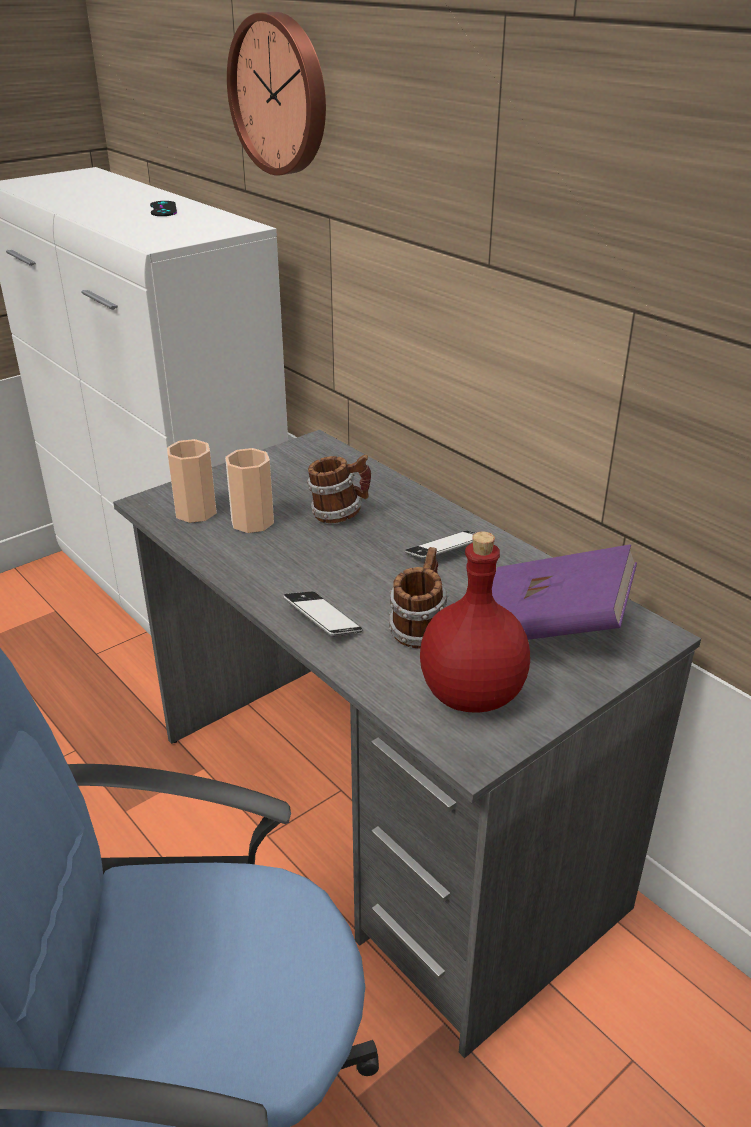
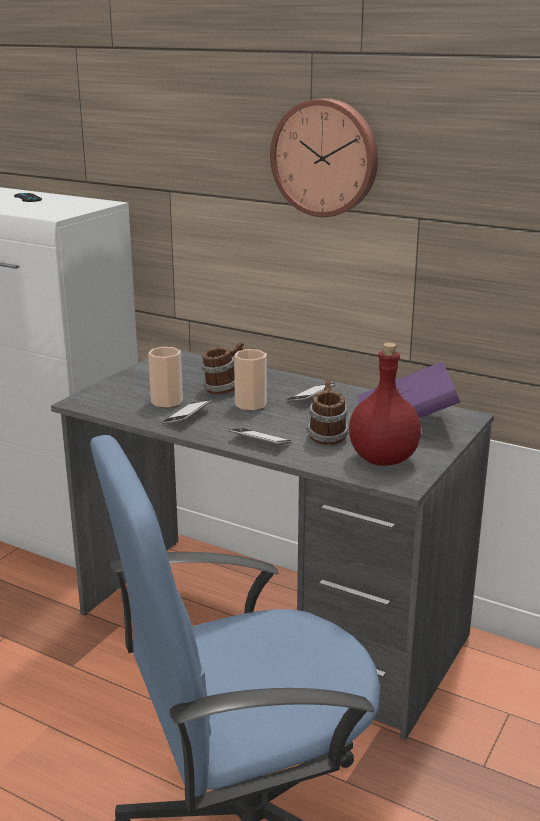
camera: 20 degrees left, 10 degrees down
(195, 512) = (120, 402): cup -> cup (250, 404)
(258, 554) = (187, 416): none -> phone
(282, 95) = (127, 111): wall clock -> wall clock (326, 157)

